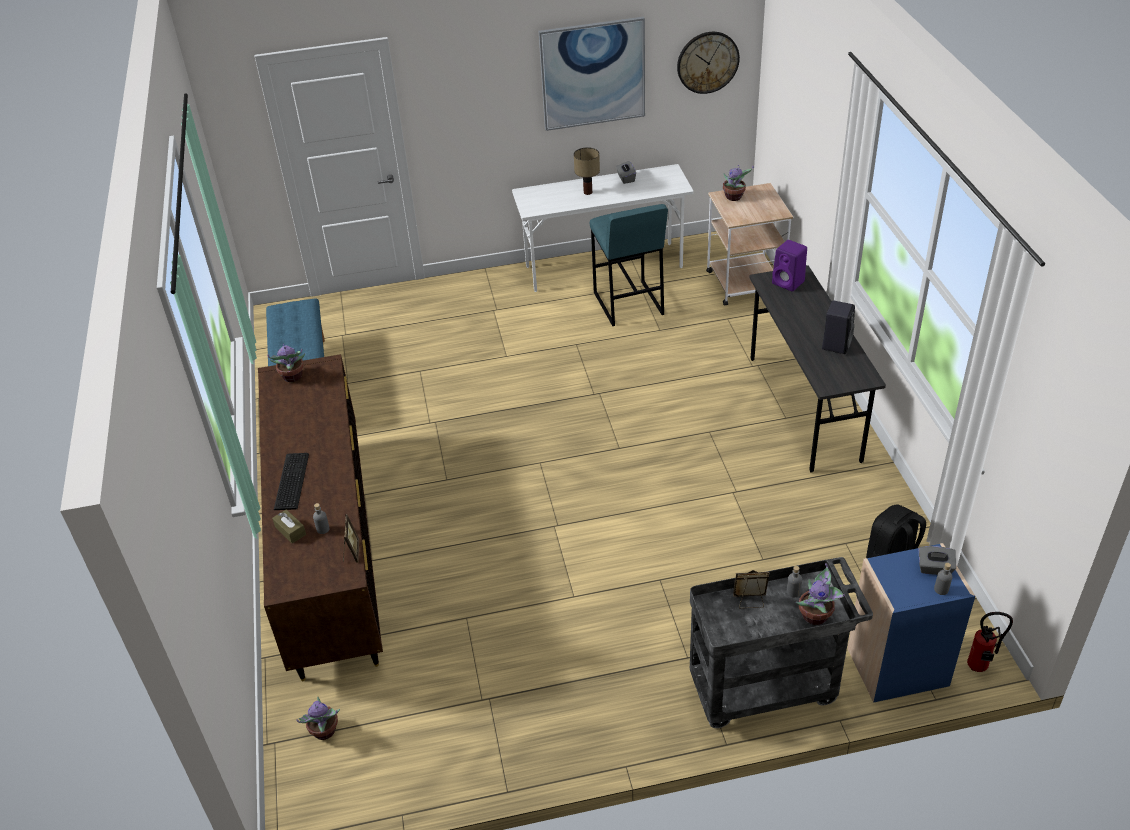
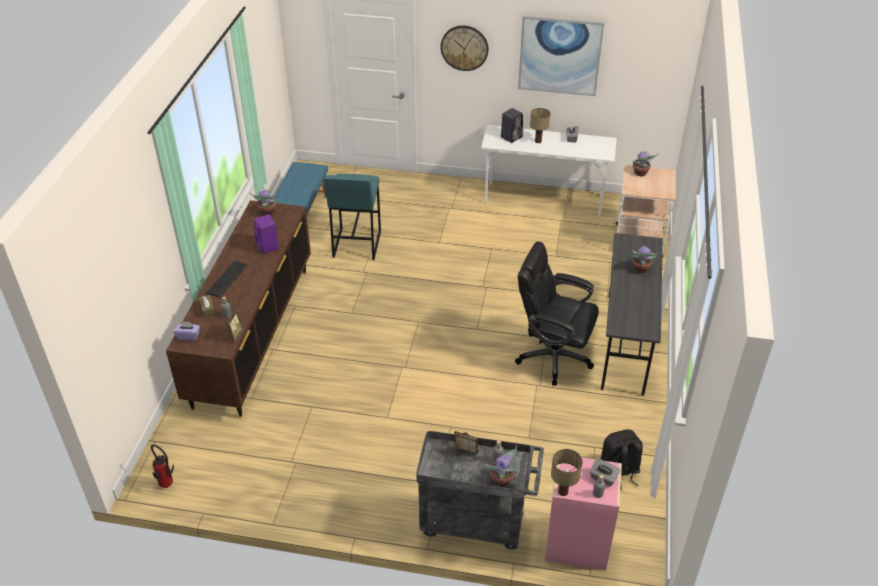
camera: 20 degrees right, 0 degrees up
(285, 575) = (188, 336): none -> purple tissue box
(324, 732) = (187, 446): potted plant -> potted plant (640, 269)
(629, 304) = (545, 231): turquoise stool -> turquoise stool (356, 245)
(707, 62) = (650, 67): wall clock -> wall clock (464, 47)
(732, 452) = (553, 357): none -> black office chair
(789, 283) = (639, 247): purple speaker -> purple speaker (268, 247)
(836, 344) = (644, 301): black speaker -> black speaker (511, 137)
(897, 668) = (576, 544): blue bookcase -> pink bookcase
(901, 603) = (563, 492): none -> table lamp
(980, 668) = (636, 567): fire extinguisher -> fire extinguisher (167, 485)

